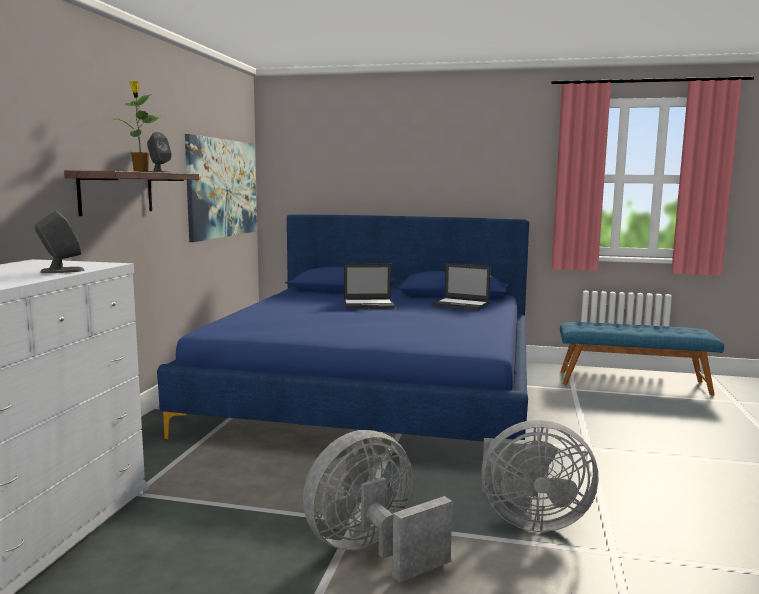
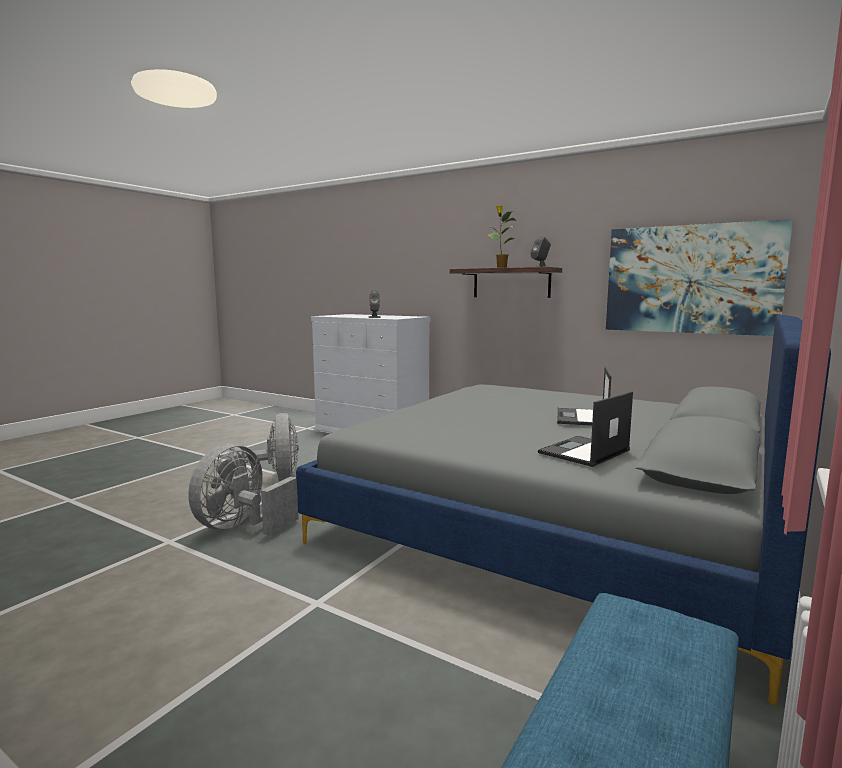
camera: 110 degrees right, 0 degrees up
(375, 394) = (558, 521): blue bed -> grey bed

